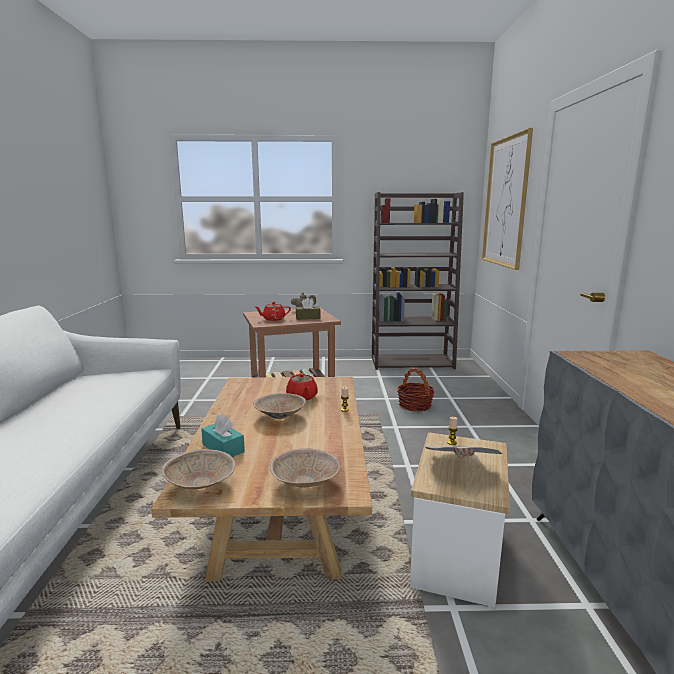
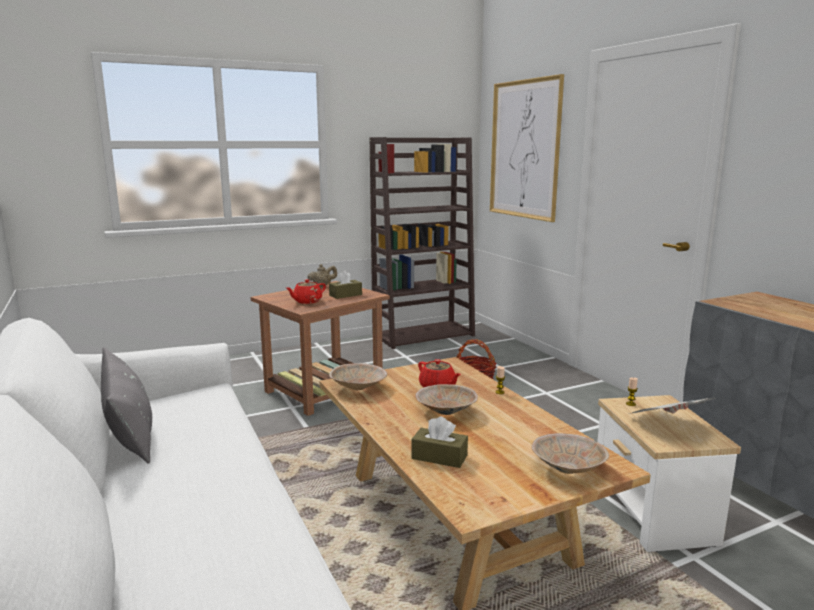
camera: 25 degrees left, 0 degrees up
(71, 388) = (130, 431): none -> grey pillow
(201, 484) = (475, 497): beige bowl -> beige bowl (359, 388)
(223, 448) = (439, 457): turquoise tissue box -> brown tissue box

